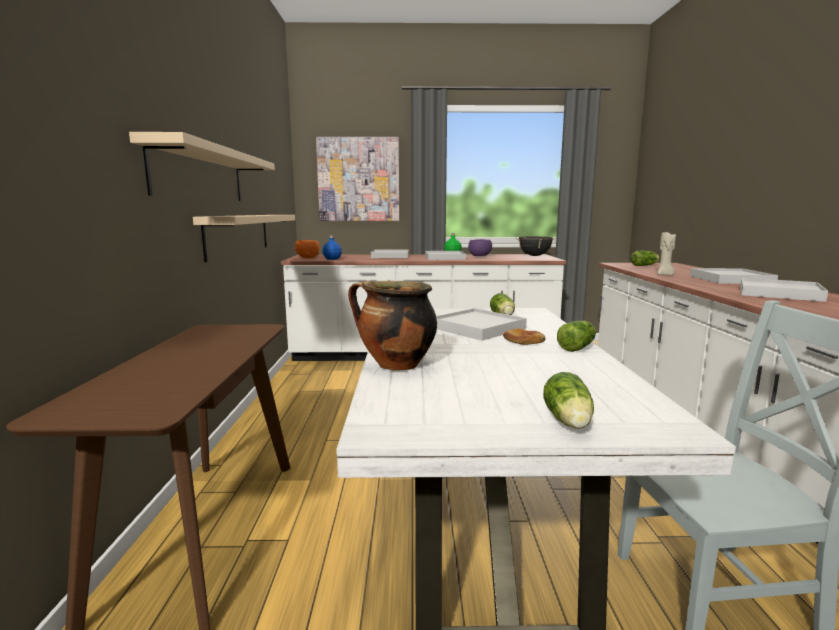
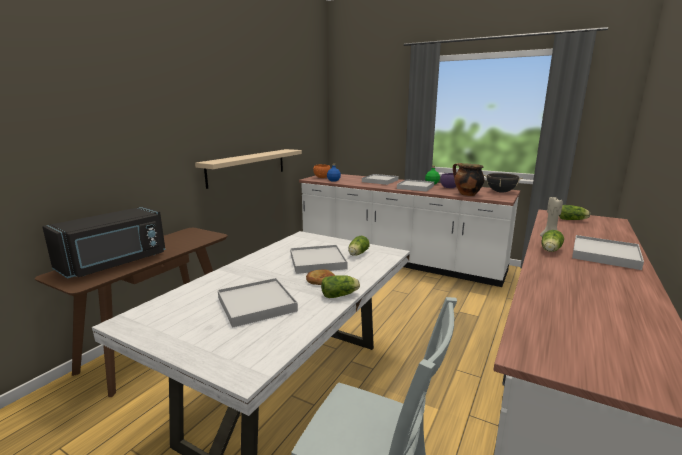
camera: 30 degrees right, 5 degrees up
(159, 378) = (115, 263): none -> black microwave
(201, 175) = (206, 135): beige shelf -> none
(358, 179) = (371, 118): picture -> none
(395, 365) = (211, 282): cooking pot -> cooking pot (466, 194)
(568, 422) = (204, 348): lettuce -> lettuce (550, 250)
(779, 293) = (594, 284): white tray -> white tray (257, 304)

